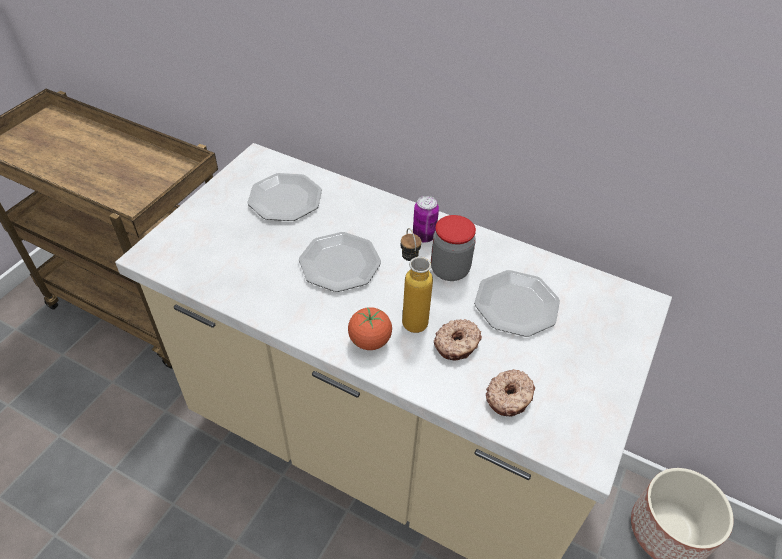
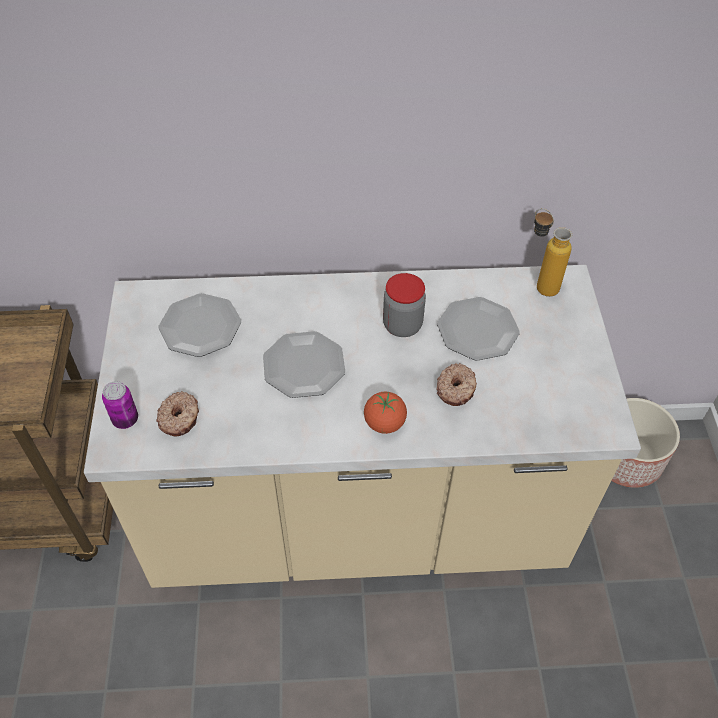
camera: 30 degrees left, 5 degrees up
(411, 315) = (401, 383): bottle -> bottle (539, 284)
(424, 236) = (357, 304): can -> can (125, 419)
(509, 397) = (526, 412): donut -> donut (180, 418)

